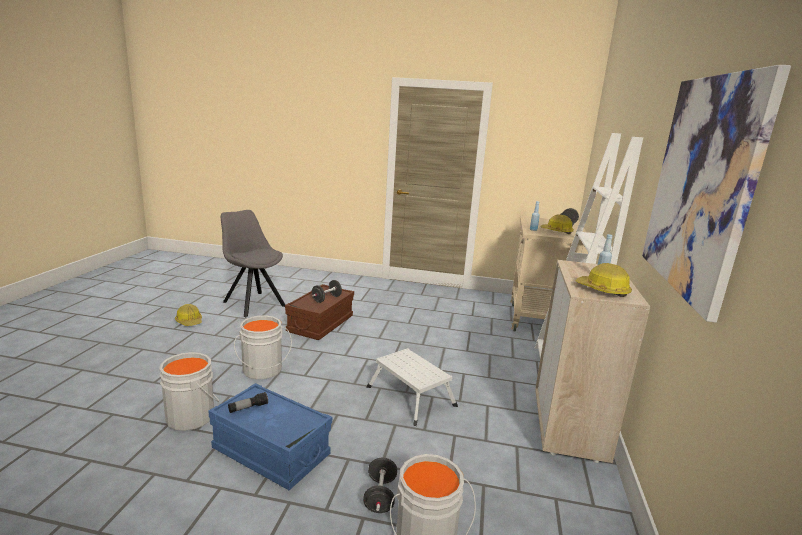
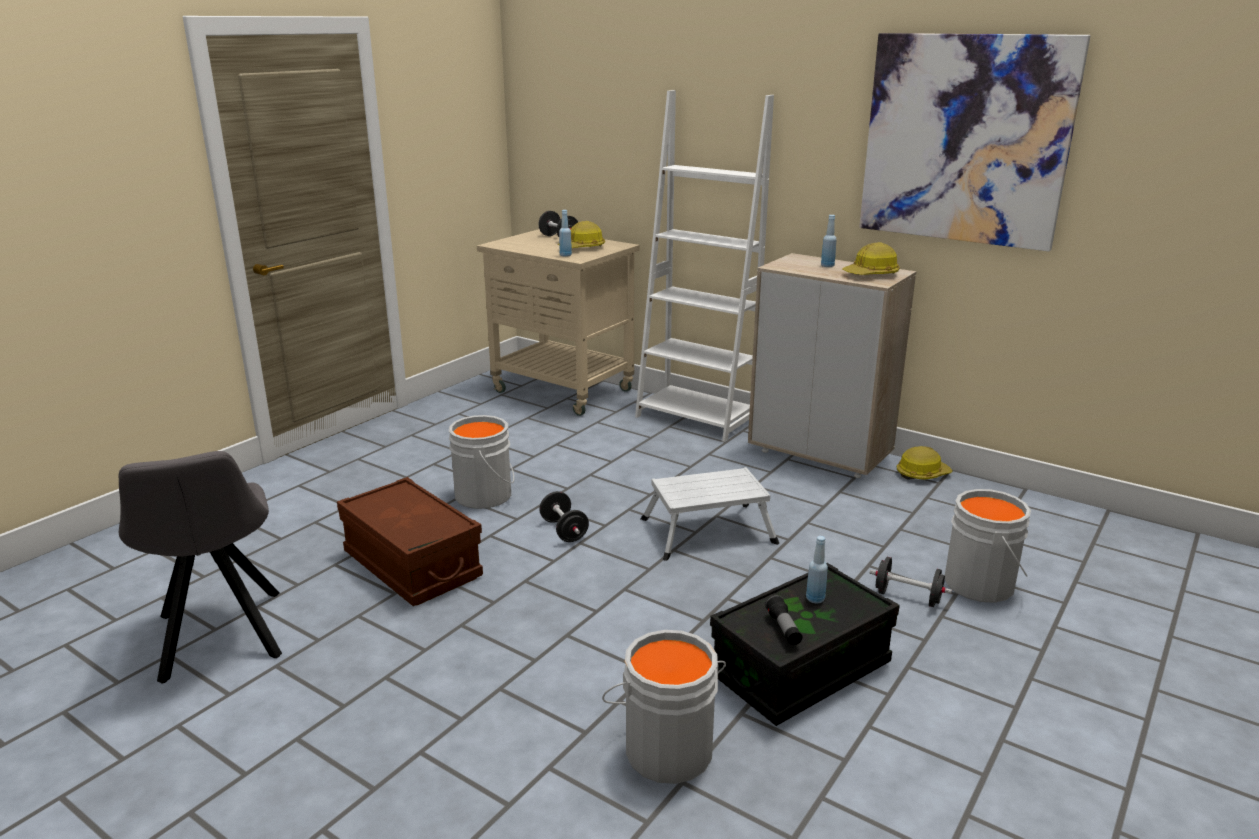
camera: 65 degrees left, 5 degrees up
(189, 321) = (227, 744): hard hat -> hard hat (922, 474)
(253, 304) = (221, 636): grey chair -> grey chair turned 90 degrees counterclockwise
(263, 370) = (552, 653): grey bucket -> grey bucket (486, 495)
(271, 452) = (800, 670): blue storage box -> black storage box
(287, 417) = (815, 599): none -> blue bottle
(326, 299) = (414, 509): black dumbbell -> black dumbbell (564, 530)

